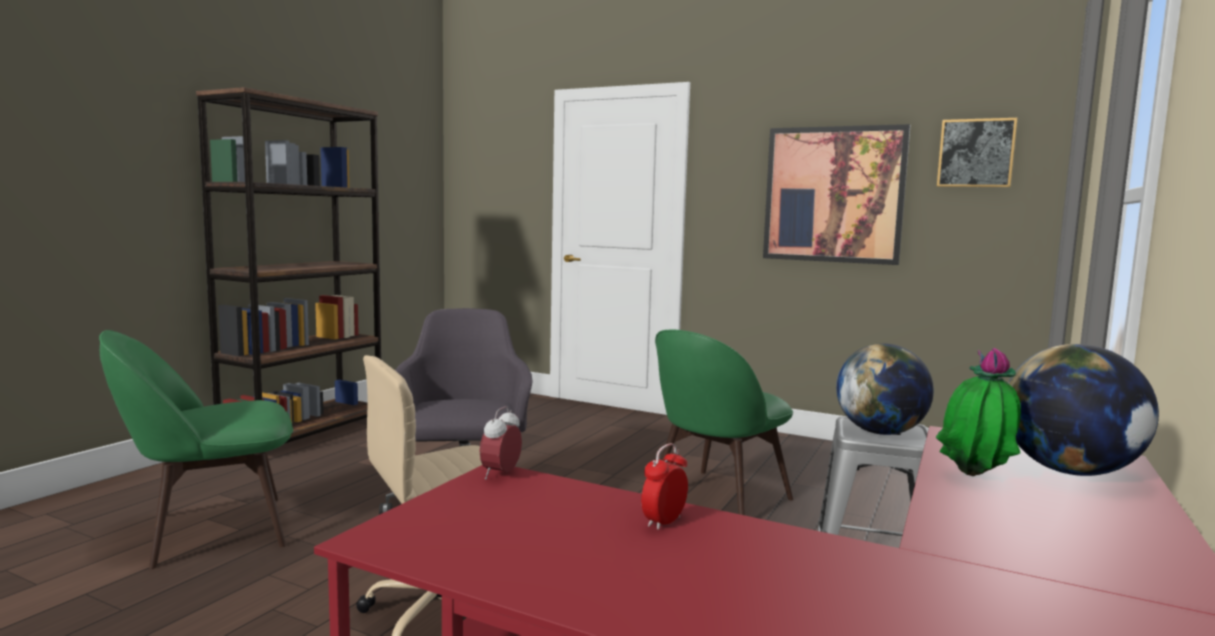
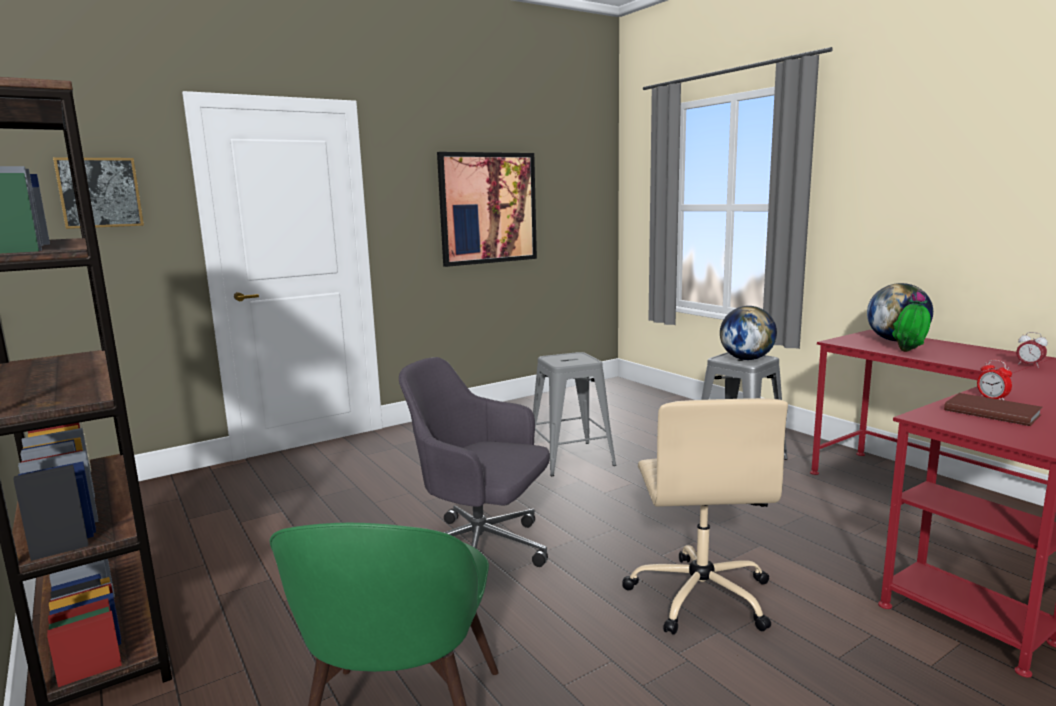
camera: 60 degrees left, 5 degrees up
(501, 474) = (923, 416): alarm clock -> alarm clock (1029, 365)
(566, 516) = (991, 412): none -> brown book
(716, 499) = (570, 458): green chair -> grey stool
(975, 153) = (568, 175): picture -> picture (100, 192)

